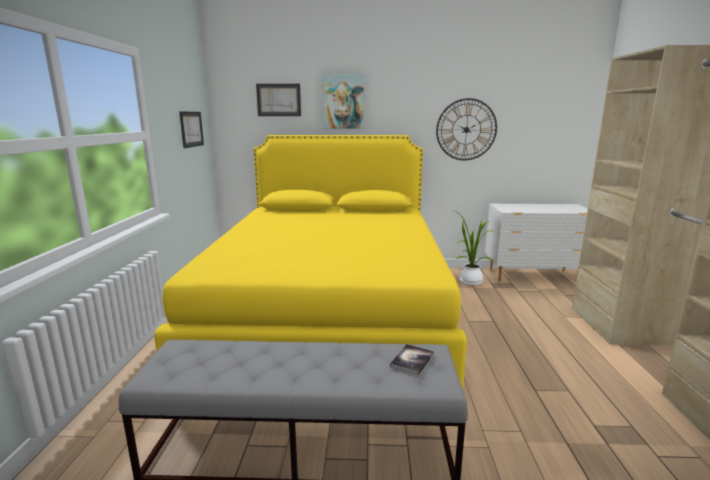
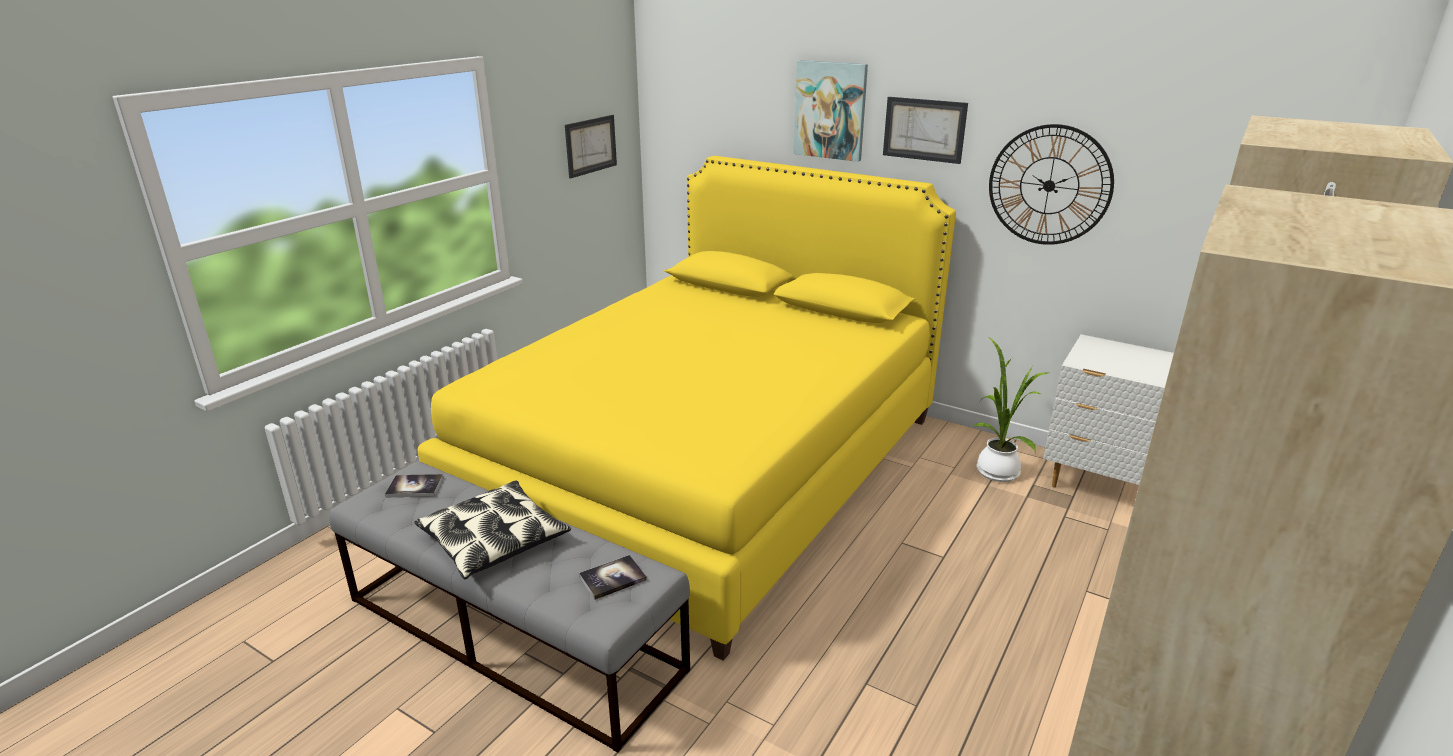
camera: 30 degrees right, 10 degrees up
(188, 354) = (415, 487): none -> book
(278, 100) = (733, 98): picture -> picture (924, 129)
(298, 366) = (494, 540): none -> pillow

